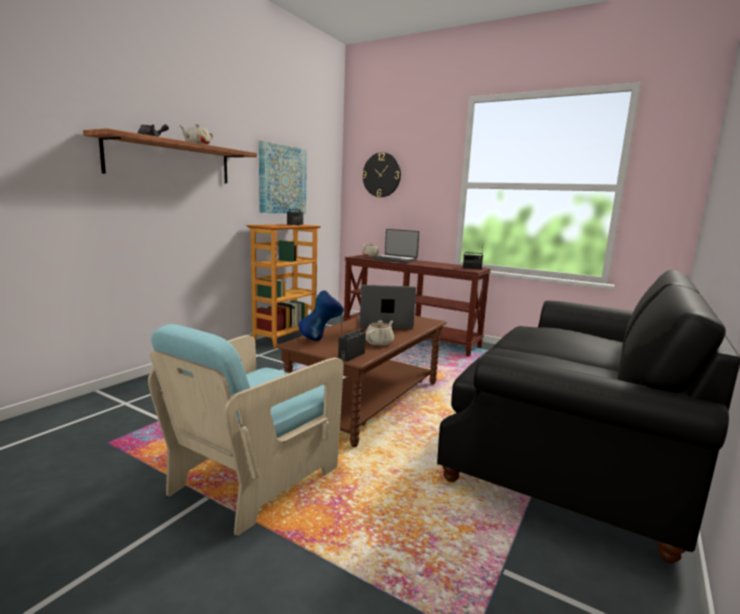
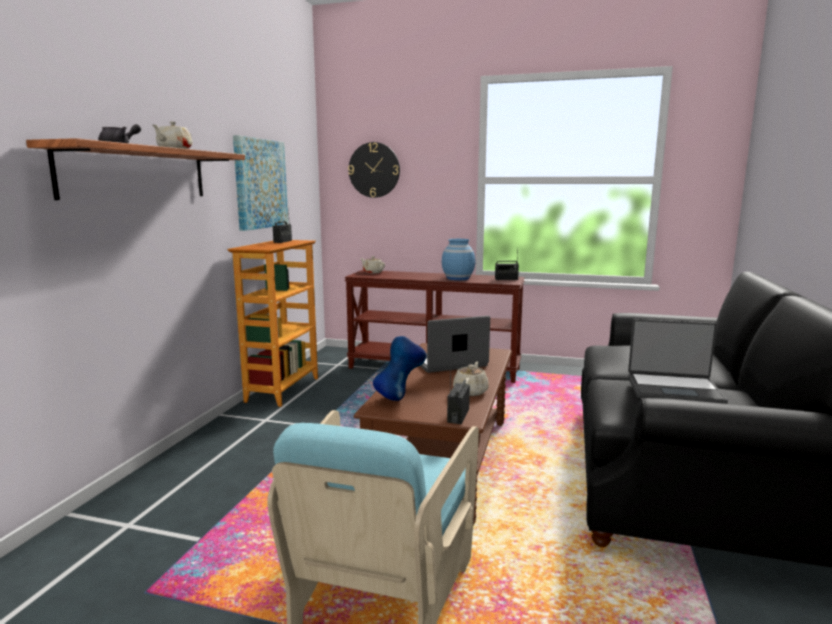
camera: 15 degrees left, 0 degrees up
(395, 260) = (409, 275): laptop -> laptop (674, 389)
(432, 264) = (458, 278): none -> blue vase

